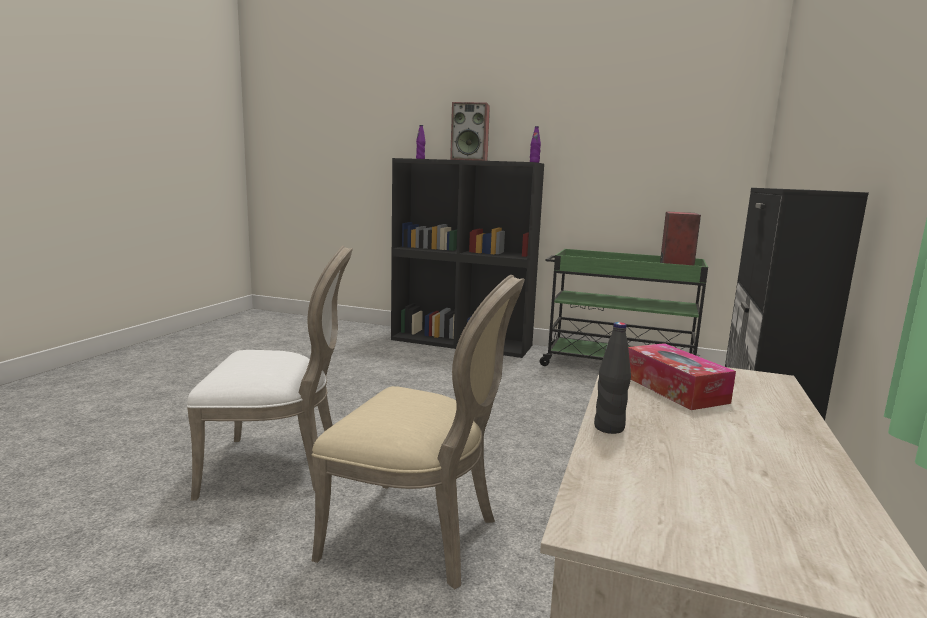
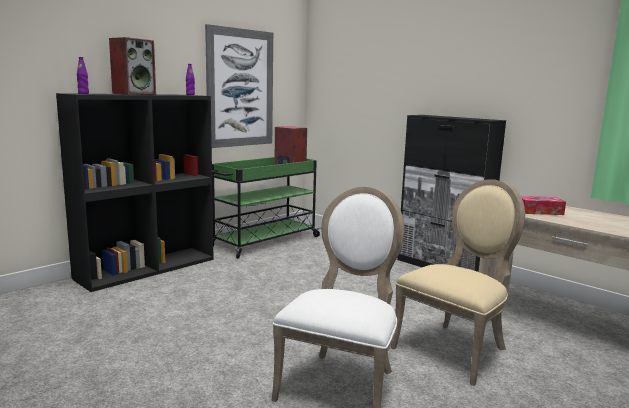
camera: 65 degrees left, 0 degrees up
(609, 428) = (587, 226): black bottle -> none
(631, 157) = (240, 88): none -> picture

